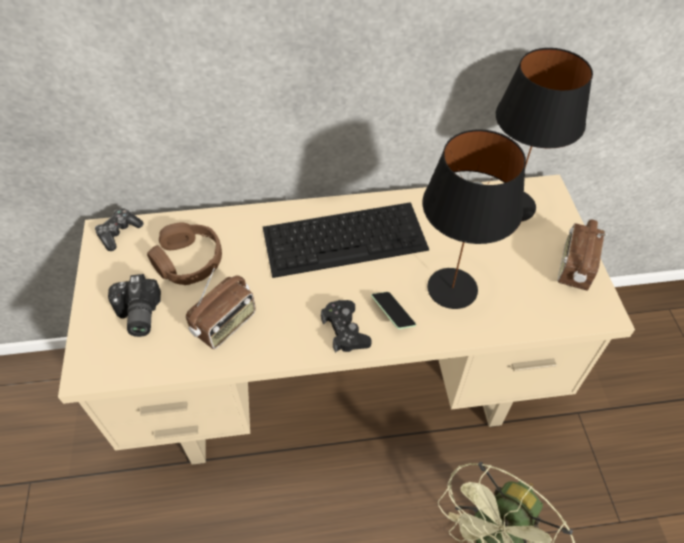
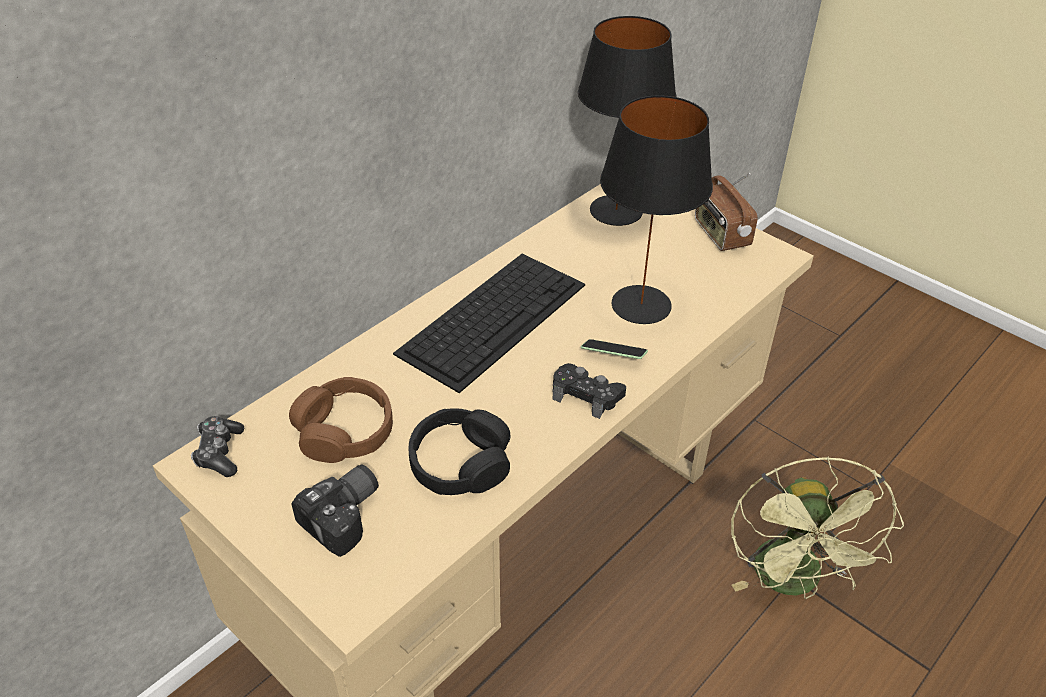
camera: 40 degrees left, 10 degrees down
(137, 315) = (346, 517): camera -> camera turned 90 degrees counterclockwise
(225, 325) = (460, 463): radio -> black headphones

